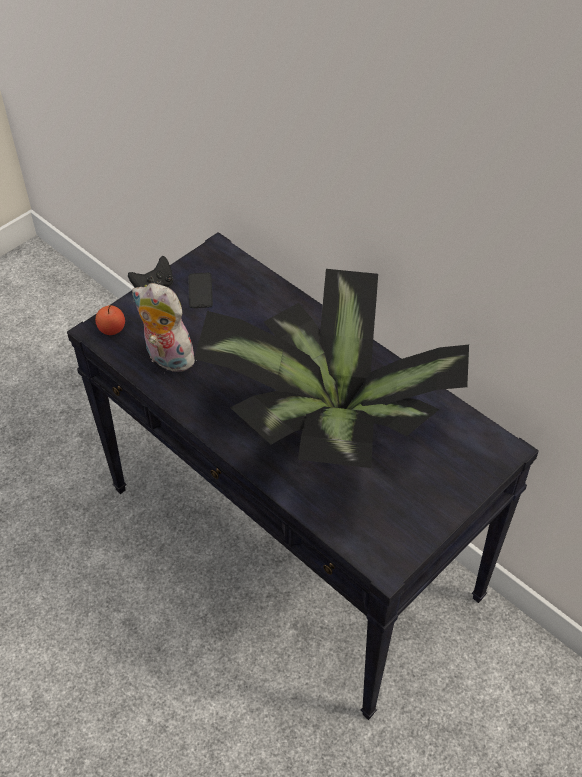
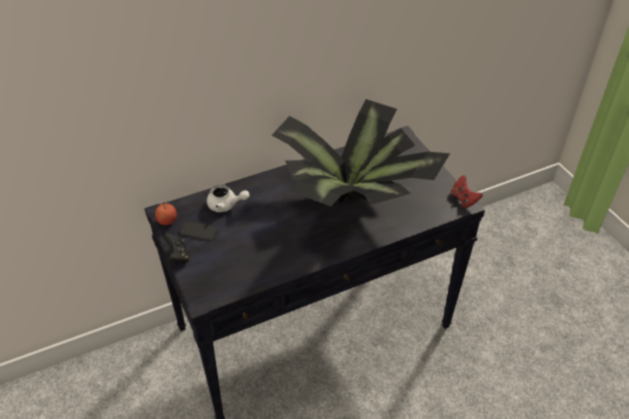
camera: 70 degrees left, 5 degrees down
(112, 329) = (207, 290): apple -> apple (167, 221)
(166, 358) = (254, 264): plush toy -> none
(255, 299) = (226, 205): none -> white teapot
(398, 564) = (464, 199): none -> red game controller

